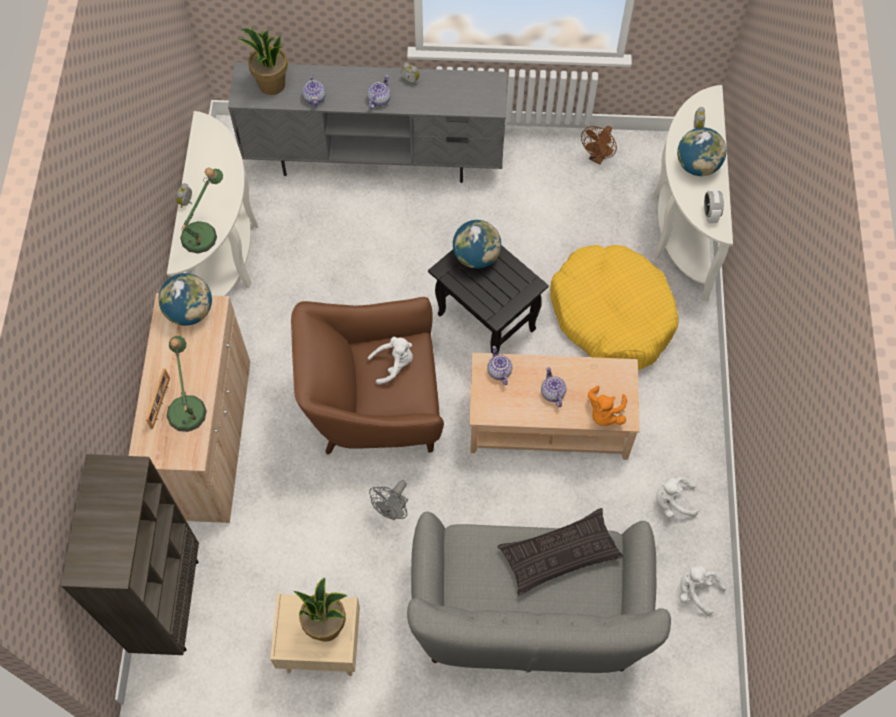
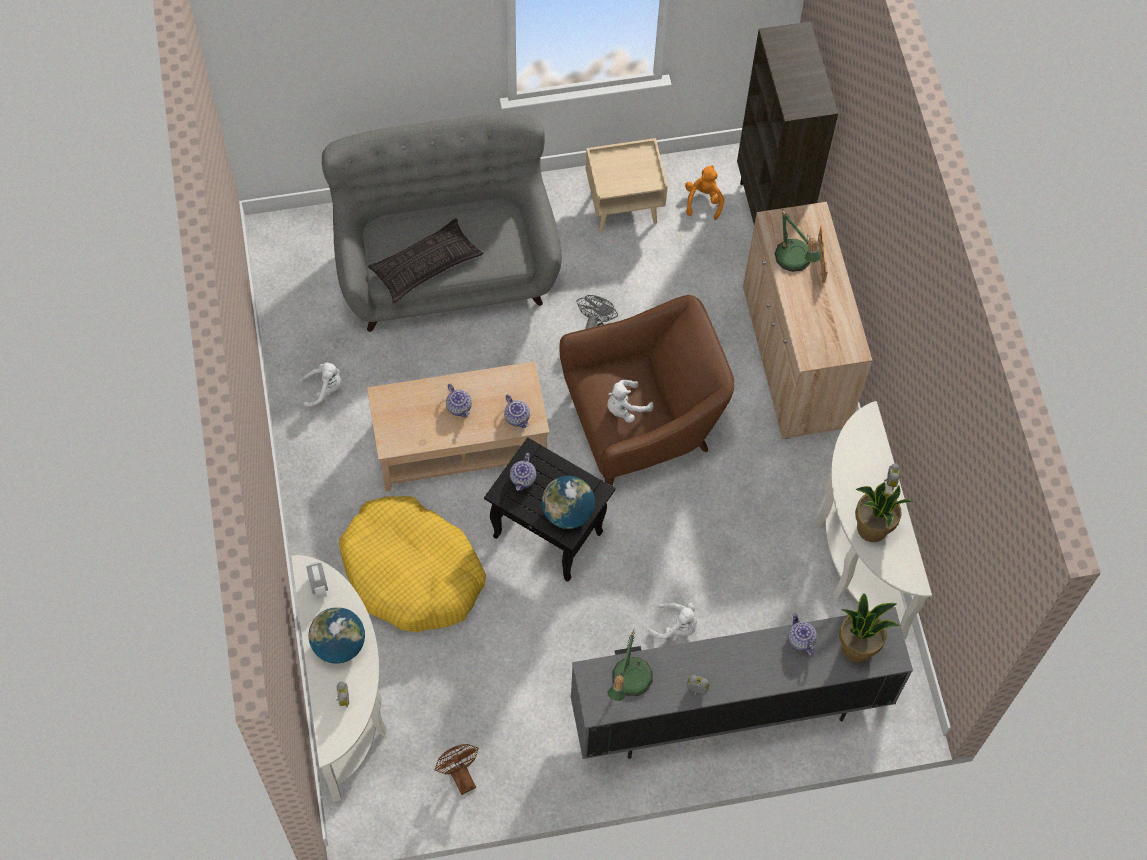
camera: 165 degrees right, 0 degrees up
(190, 311) = (831, 348): globe -> none
(203, 233) = (857, 451): table lamp -> table lamp (628, 683)
(326, 625) = (617, 173): potted plant -> potted plant (872, 529)
(379, 99) = (725, 654): teapot -> teapot (523, 479)
(597, 157) = (460, 775): brown fan -> brown fan turned 45 degrees counterclockwise
(604, 414) = (404, 397): orange plush toy -> orange plush toy (703, 200)
(696, 591) = (294, 315): white plush toy -> white plush toy (676, 627)

